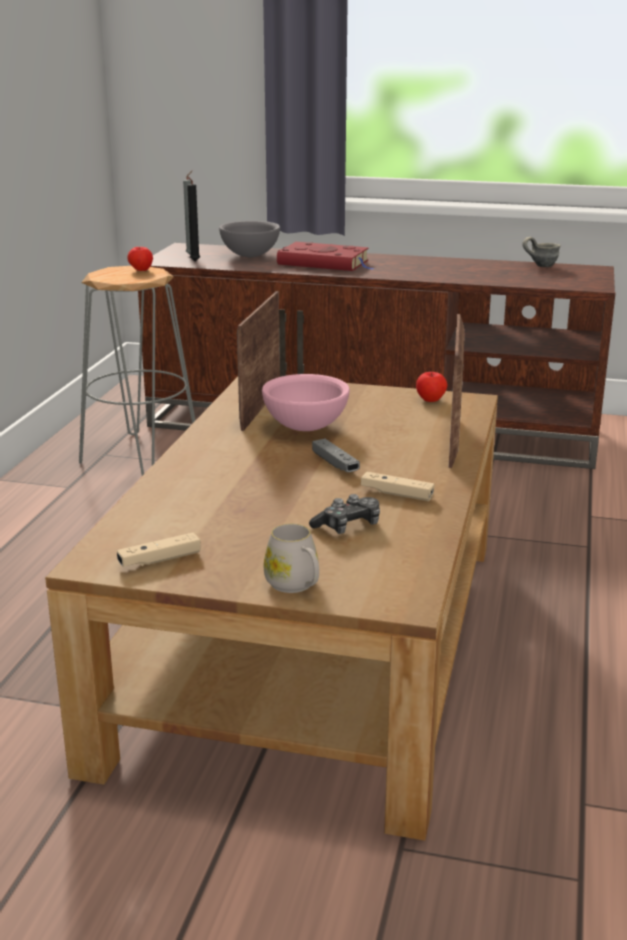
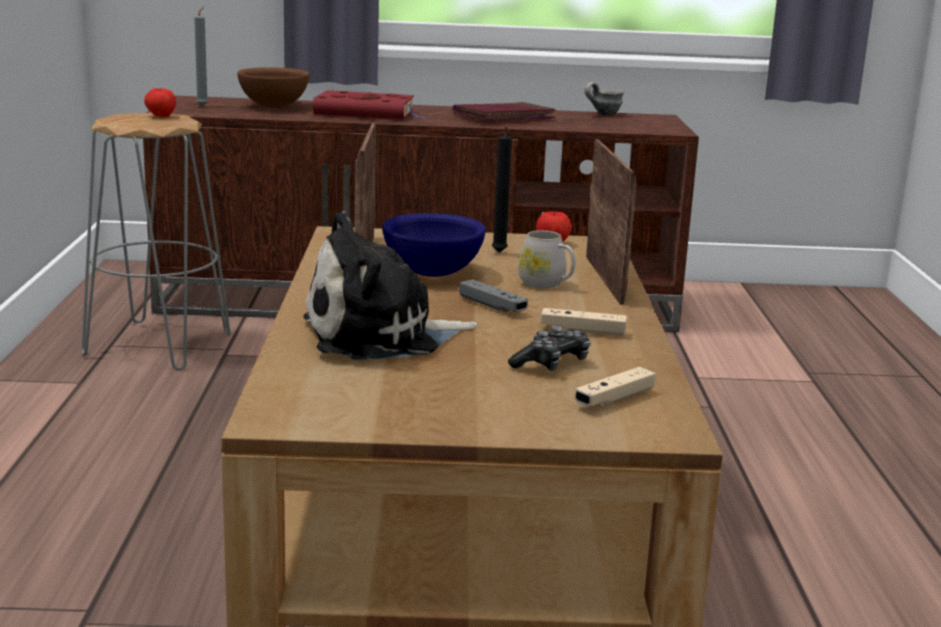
camera: 15 degrees left, 5 degrees down
(159, 560) = (355, 410): beige game controller -> beige game controller (614, 399)
(194, 262) = (211, 112): black candle -> black candle (499, 253)
(223, 489) = (380, 336): none -> plush toy
(251, 255) = (274, 106): grey bowl -> brown bowl
(295, 585) = (536, 425): white mug -> white mug (546, 284)
(304, 427) = (431, 273): pink bowl -> blue bowl
(445, 269) = (504, 117): none -> red book

